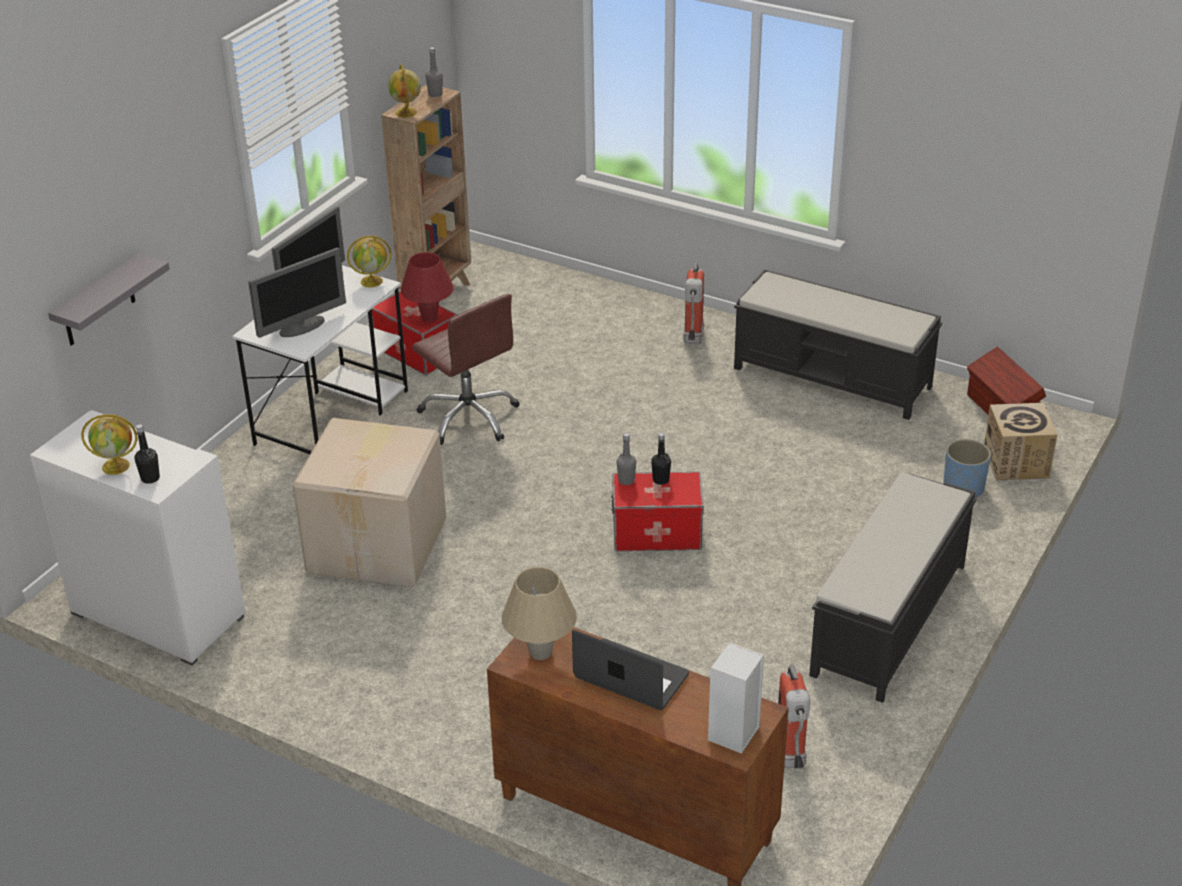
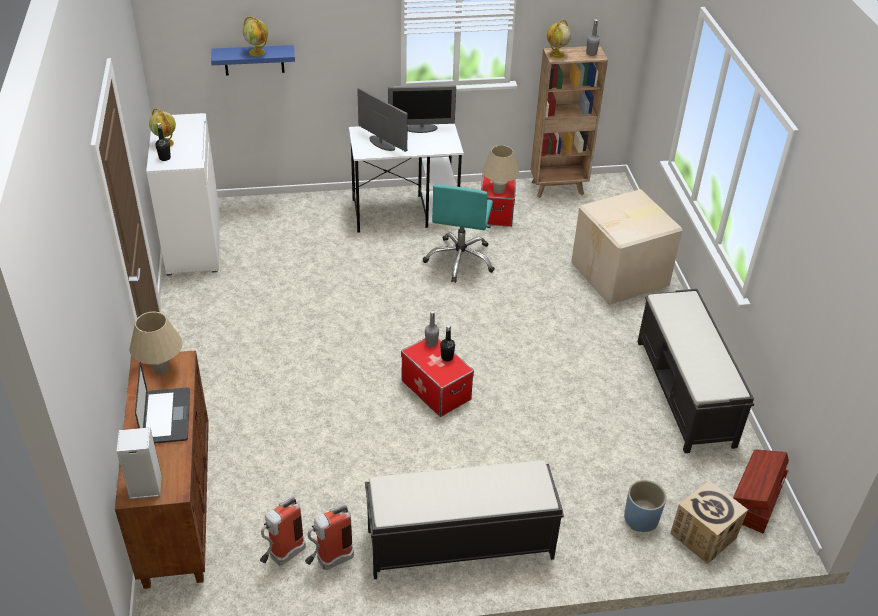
camera: 50 degrees right, 5 degrees up
(98, 302) = (254, 60): grey shelf -> blue shelf
(302, 327) = (382, 143): monitor -> monitor turned 150 degrees counterclockwise
(372, 281) = (452, 143): globe -> globe (257, 52)
(379, 545) = (317, 286): cardboard box -> cardboard box (621, 275)
(429, 317) = (499, 190): red table lamp -> beige table lamp
(469, 417) = (460, 260): brown office chair -> turquoise office chair
(693, 340) = (643, 309): fire extinguisher -> fire extinguisher (329, 562)

